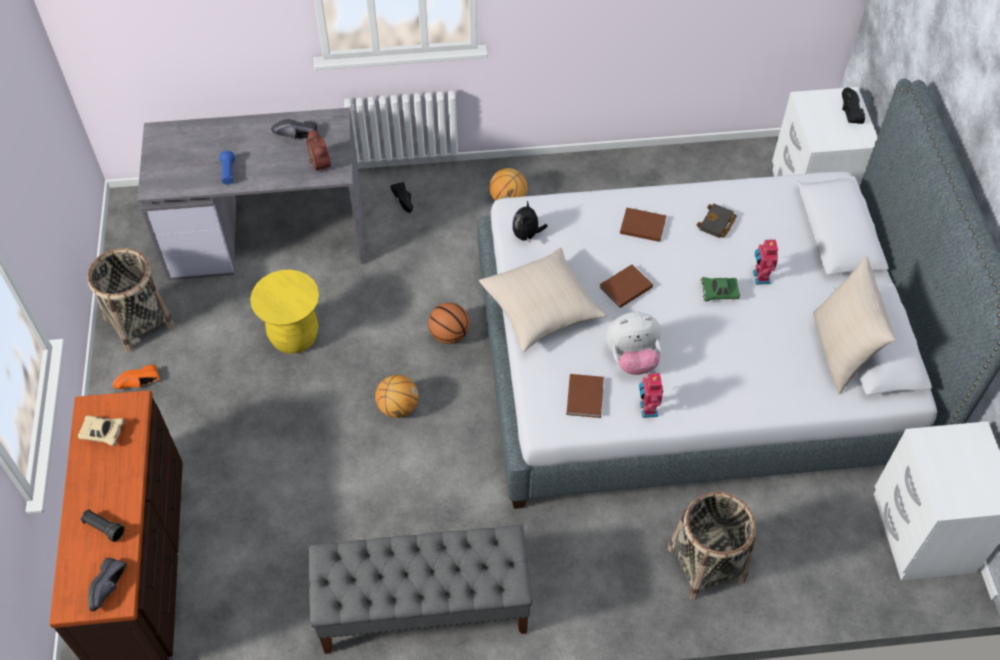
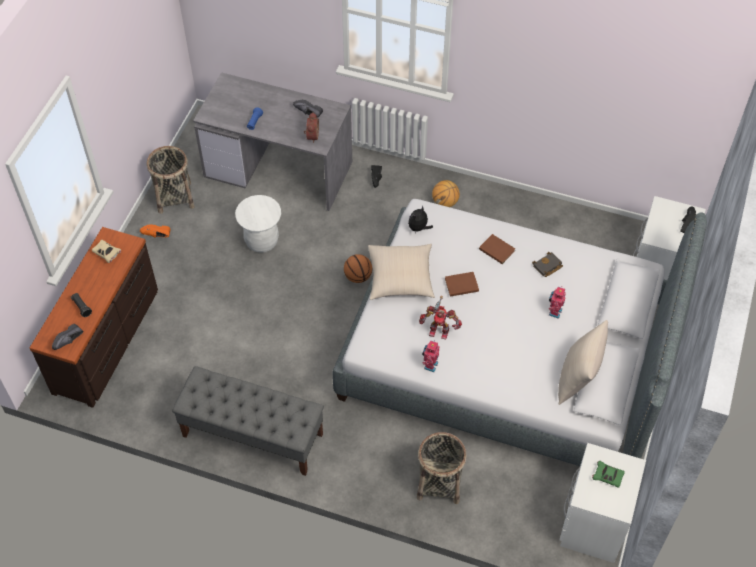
camera: 25 degrees right, 0 degrees up
(294, 336) = (262, 241): yellow stool -> white stool
(398, 407) = (301, 310): basketball -> none
(585, 396) = (396, 342): brown book -> none
(632, 358) = (439, 330): plush toy -> toy robot
(719, 293) = (520, 311): green toy car -> green toy car (607, 477)

